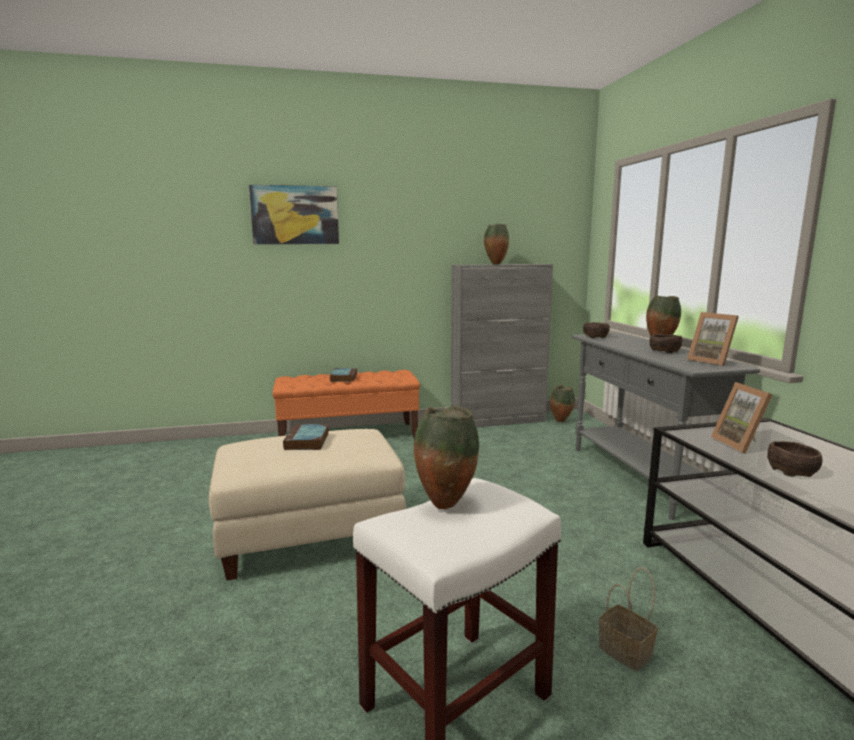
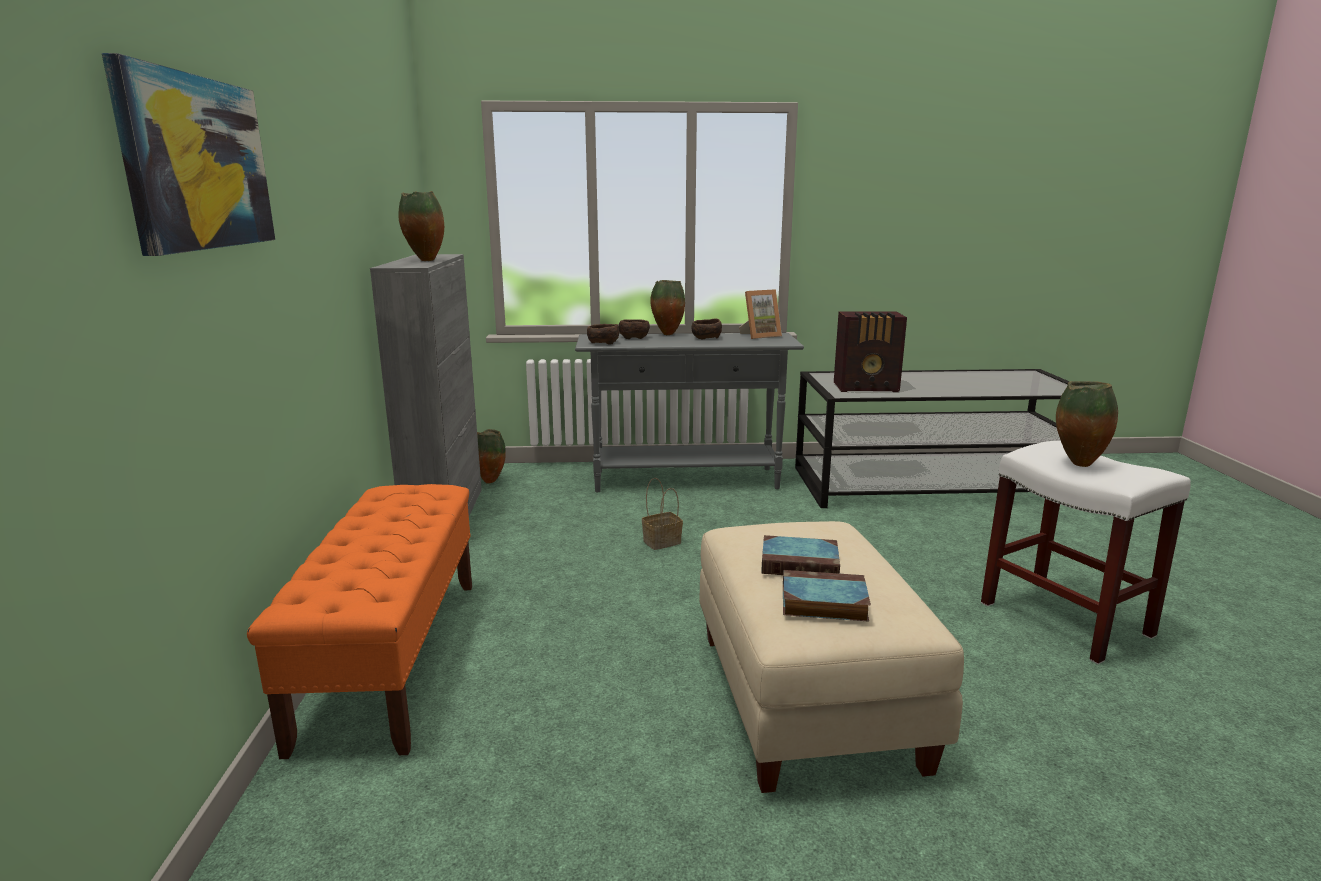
camera: 80 degrees left, 5 degrees up
(343, 377) = (384, 539): book -> book (822, 602)
(627, 651) = (975, 546): basket -> basket (662, 541)
(741, 444) = (867, 388): picture frame -> radio
(792, 471) = (920, 388): brown bowl -> brown bowl (633, 337)

